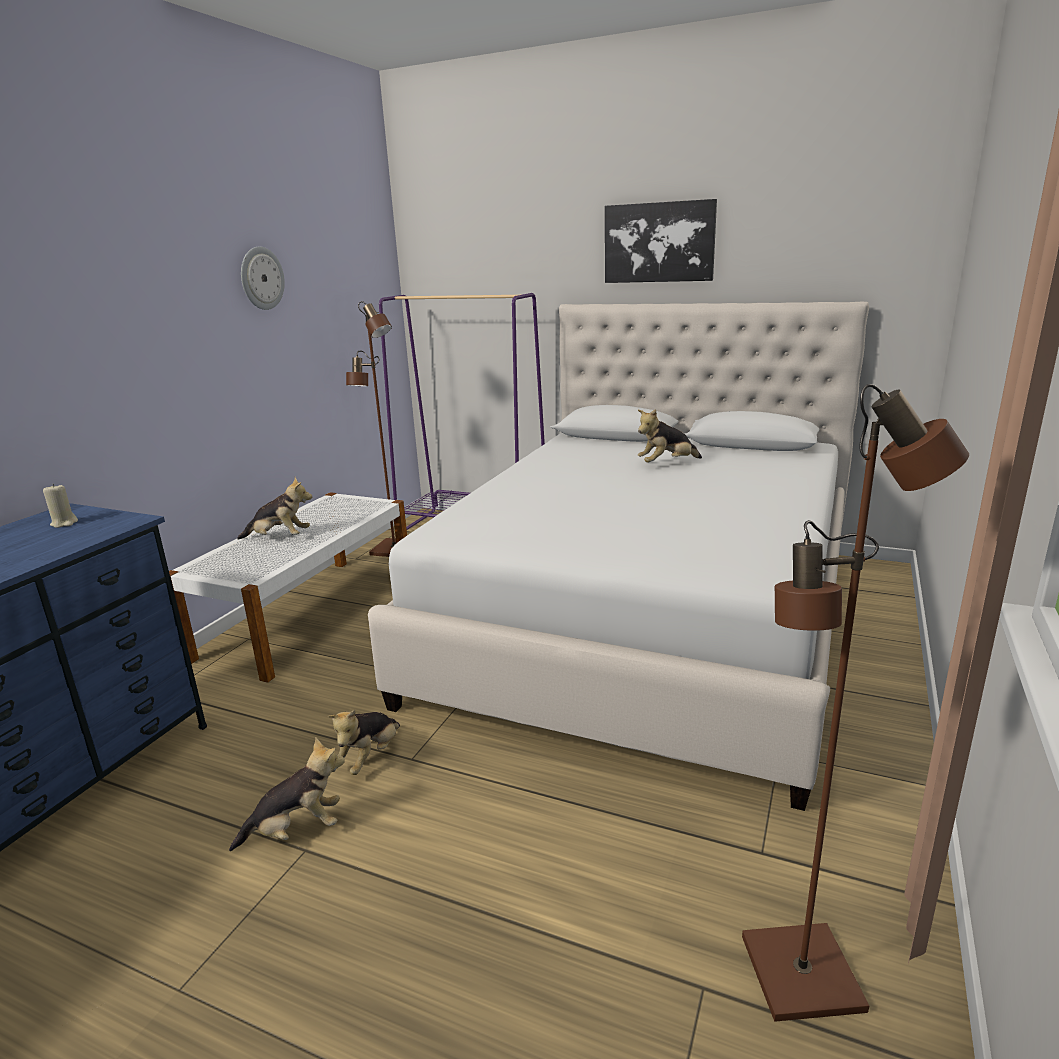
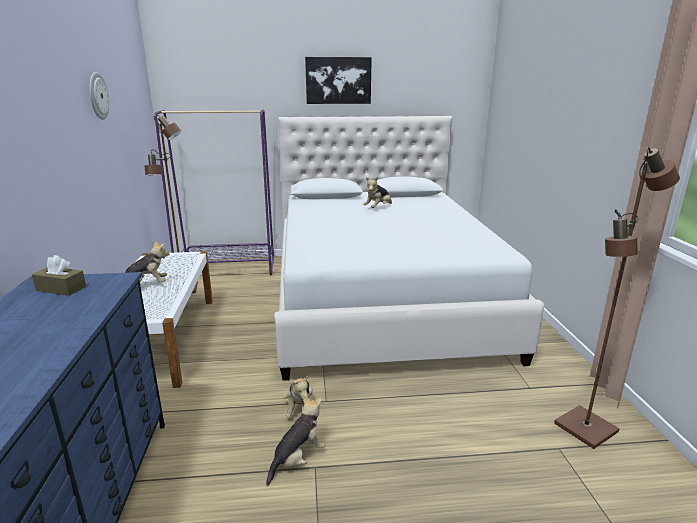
camera: 30 degrees left, 0 degrees up
(64, 523) = (61, 288): beige candle -> brown tissue box

